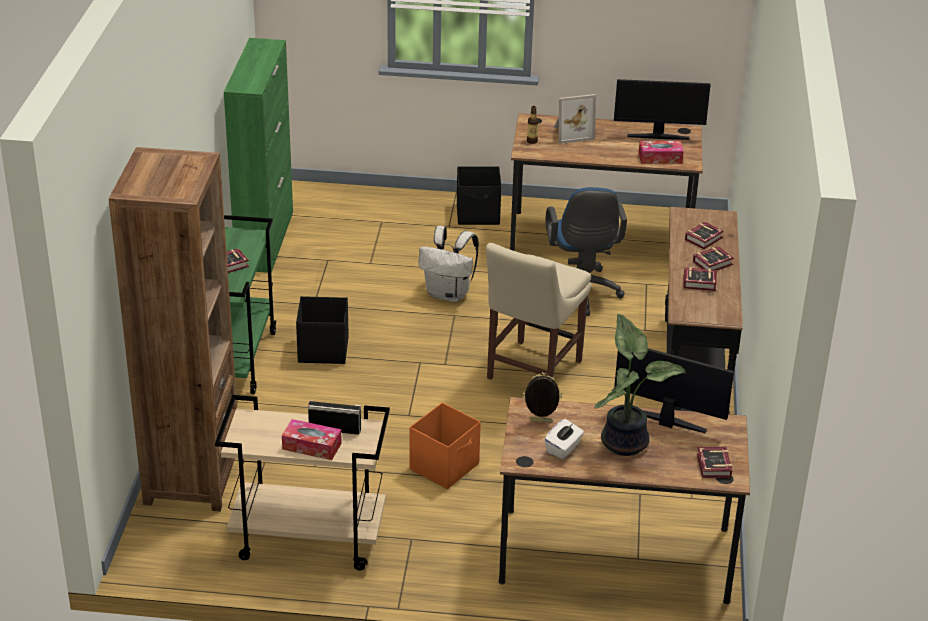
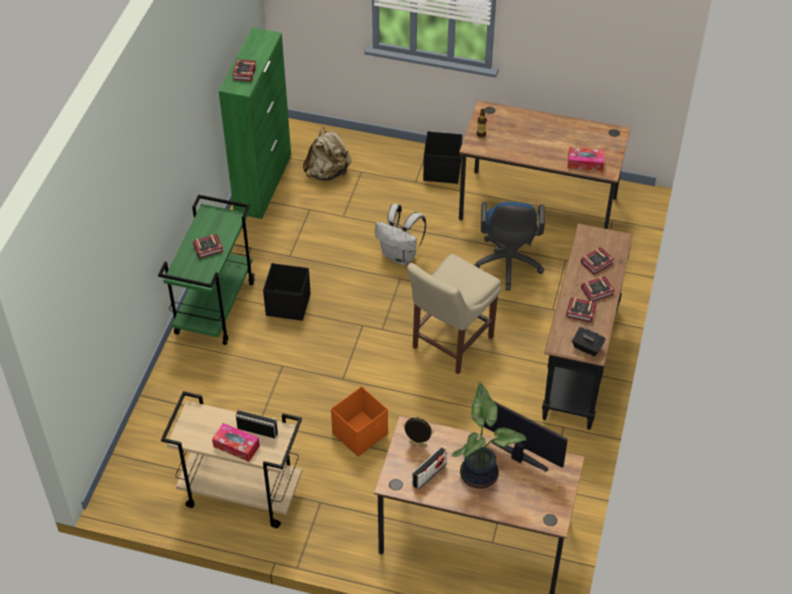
camera: 10 degrees right, 15 degrees up
(192, 478) = (164, 423): brown bookcase -> none
(341, 225) = (328, 172): none -> beige backpack
(563, 448) = (429, 474): white tissue box -> radio
(571, 133) = (517, 127): picture frame -> none
(658, 136) = (590, 137): monitor -> none
(713, 467) = (543, 508): book -> book (243, 73)
(717, 313) = (587, 348): none -> black tissue box

